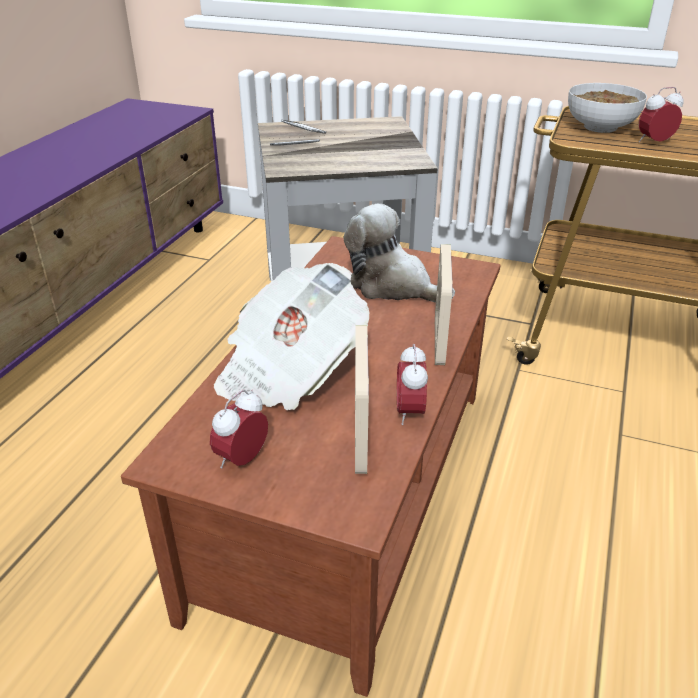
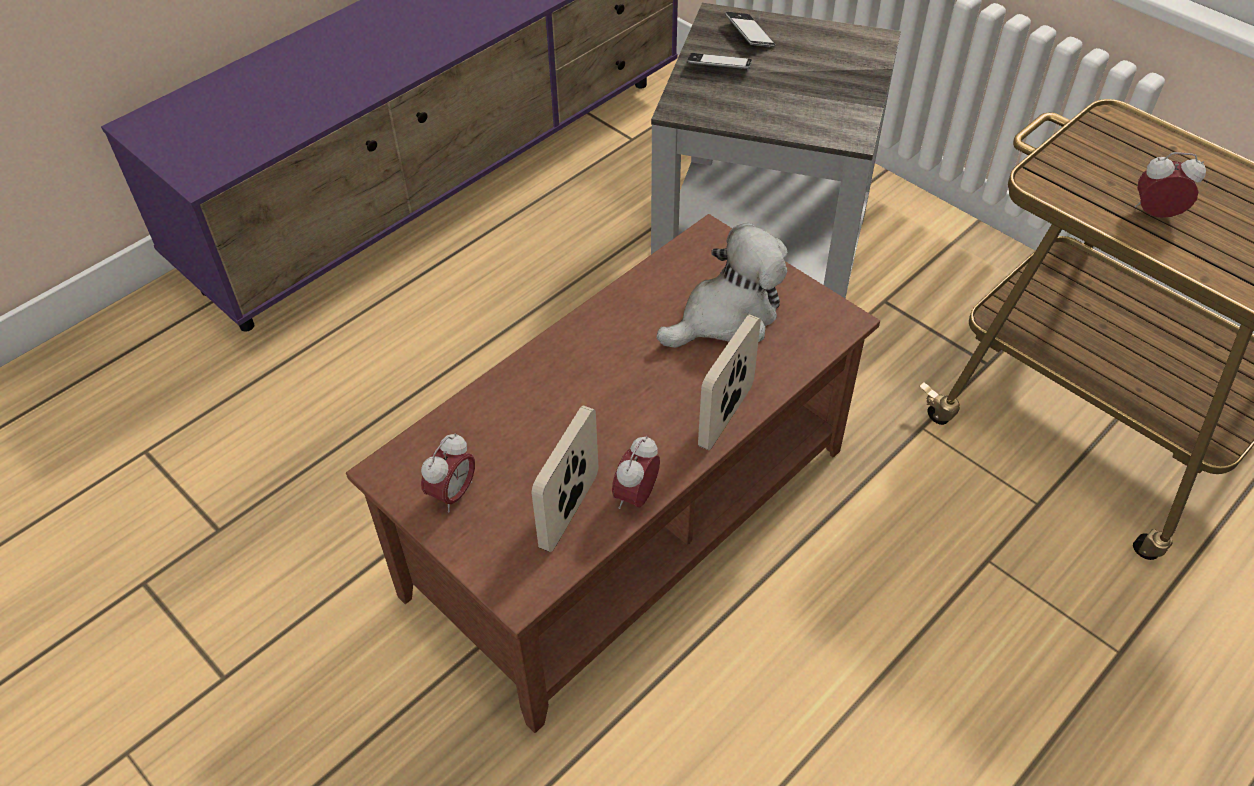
camera: 25 degrees right, 15 degrees up
(242, 459) = (452, 494): alarm clock -> alarm clock turned 150 degrees clockwise
(289, 369) = (551, 401): newspaper -> none
(391, 285) = (727, 316): plush toy -> plush toy turned 90 degrees clockwise
(600, 128) = (1108, 162): bowl -> none

